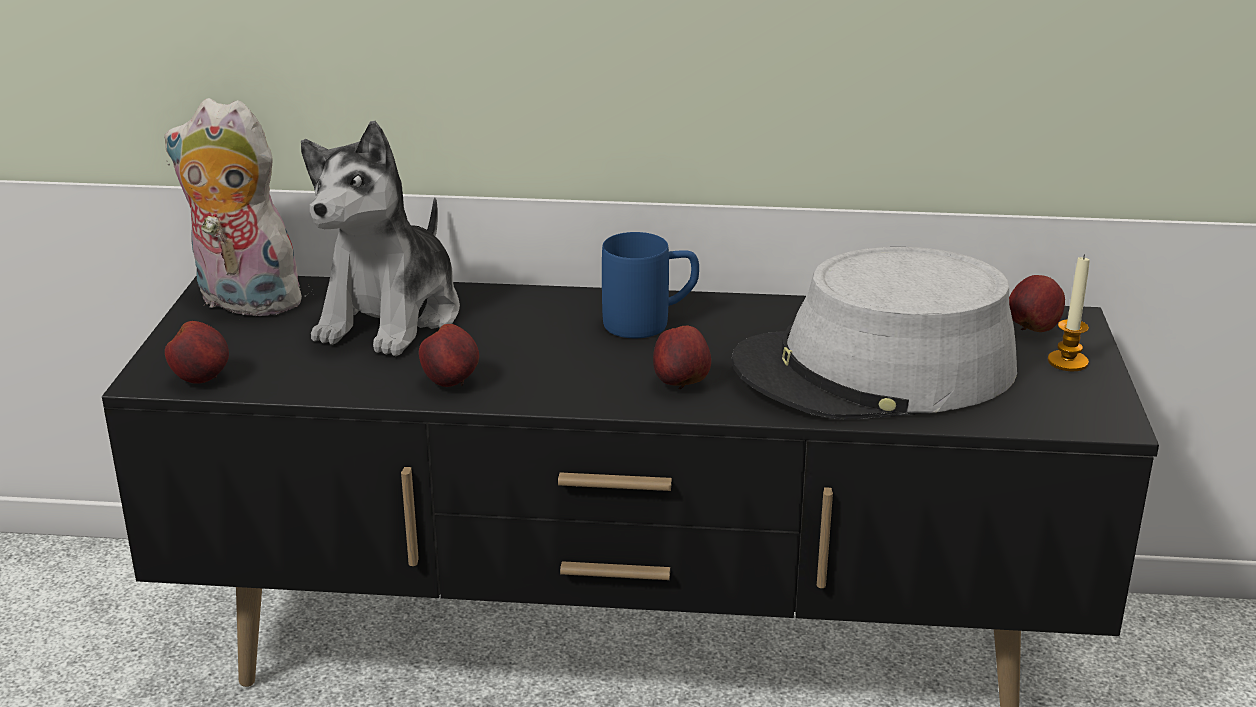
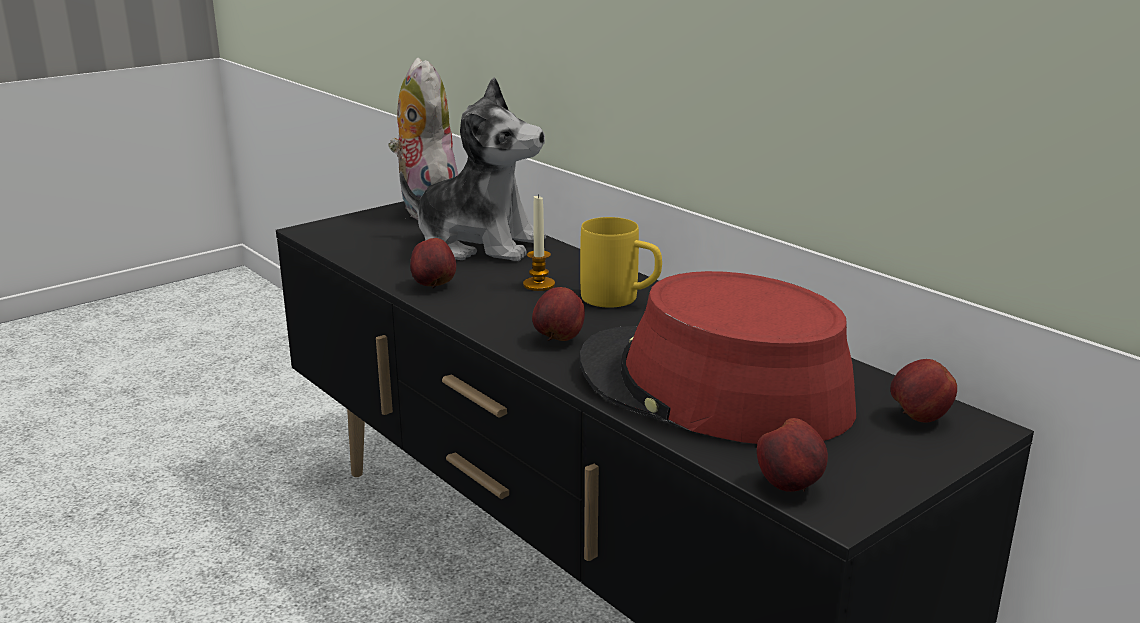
camera: 45 degrees right, 5 degrees down
(202, 379) = (329, 238): apple -> apple (791, 486)
(391, 317) = (479, 244): plush toy -> plush toy turned 135 degrees counterclockwise
(650, 322) = (621, 300): blue mug -> yellow mug
(875, 371) = (712, 388): grey hat -> red hat
(1067, 362) = (898, 452): candle -> candle (539, 285)

